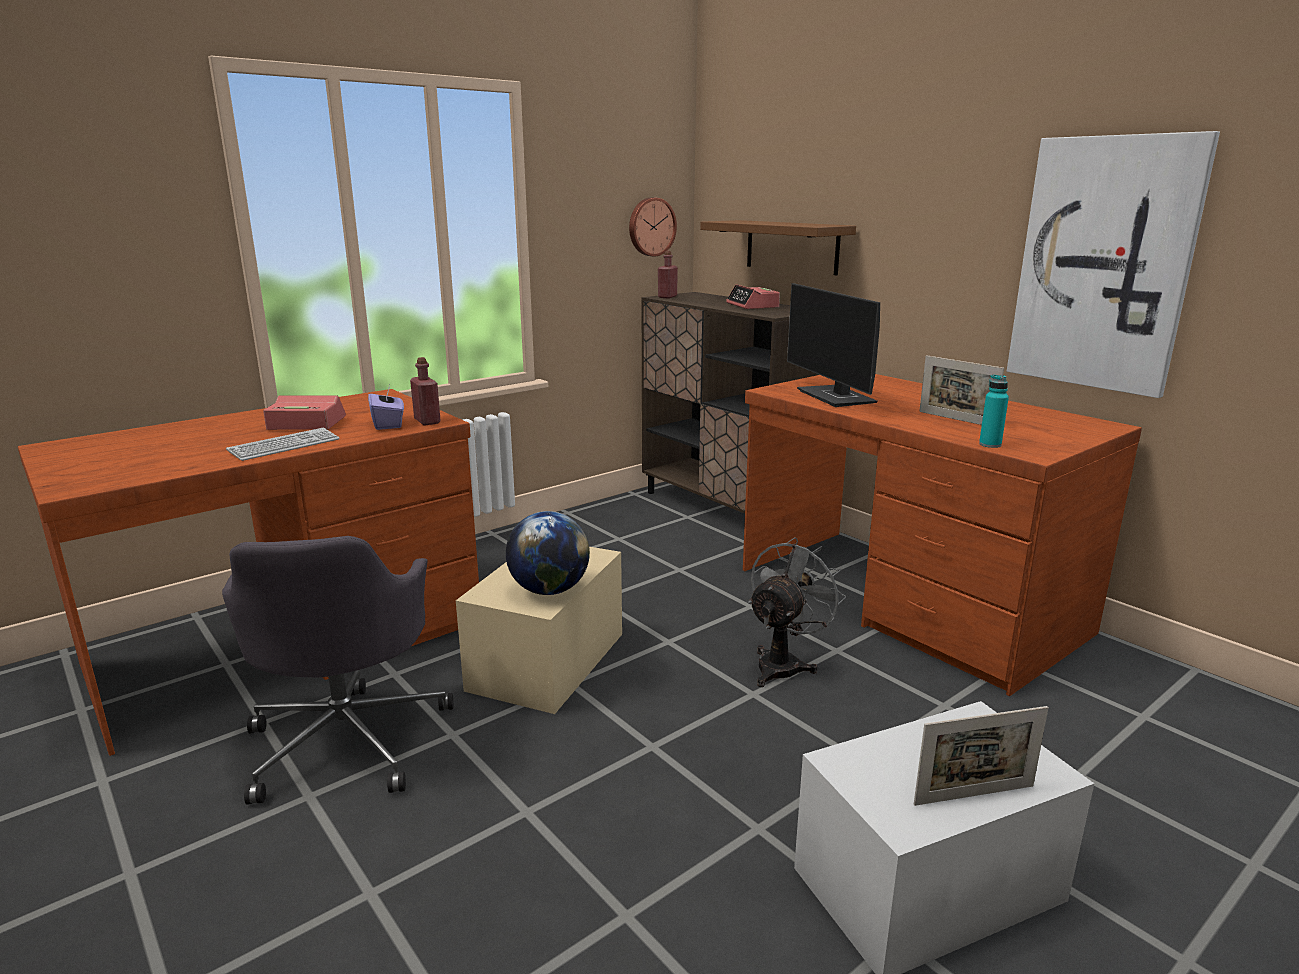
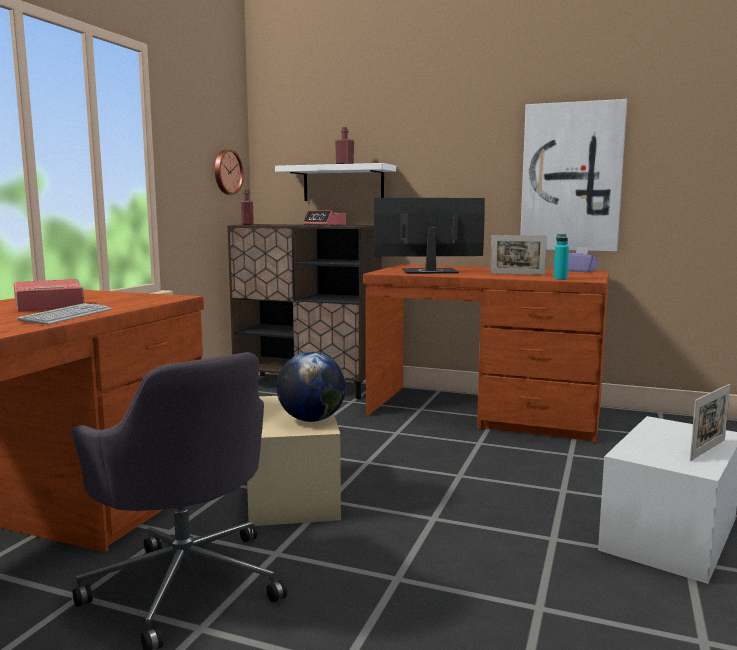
camera: 30 degrees left, 10 degrees down
(388, 424) = (133, 301): purple tissue box -> purple tissue box (580, 271)
(427, 421) = (165, 298): red bottle -> red bottle (344, 164)
(784, 664) = (457, 456): grey fan -> none
(792, 246) = (343, 183): brown shelf -> white shelf
(837, 397) = (428, 272): monitor -> monitor turned 135 degrees clockwise

